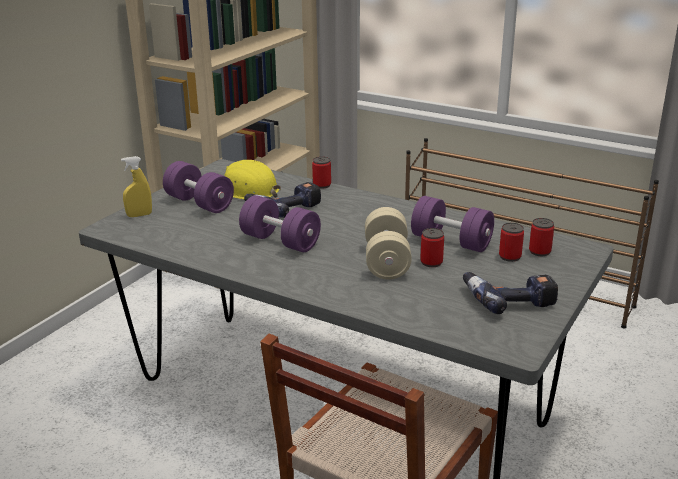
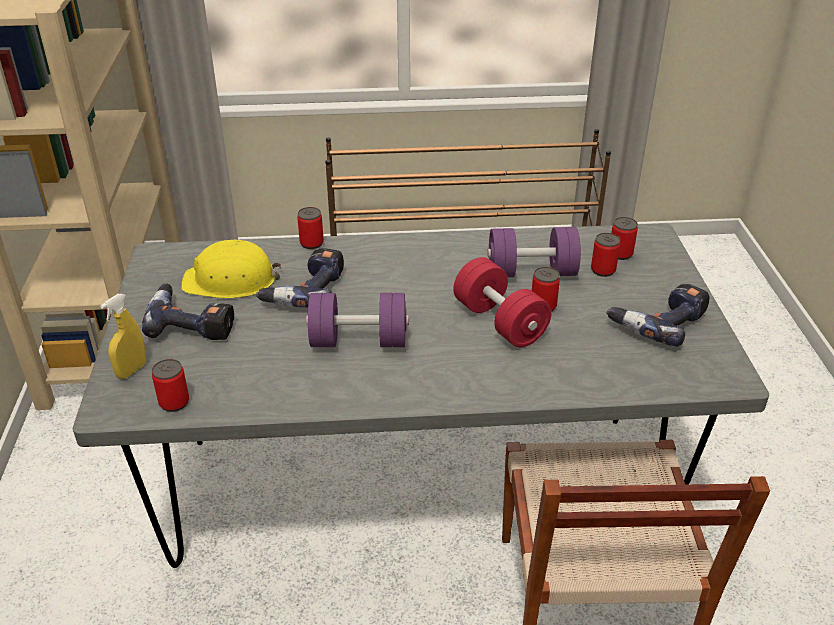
camera: 35 degrees left, 10 degrees up
(140, 236) = (174, 402): none -> can
(199, 203) = (192, 322): purple dumbbell -> power drill
(386, 261) = (499, 322): beige dumbbell -> red dumbbell

